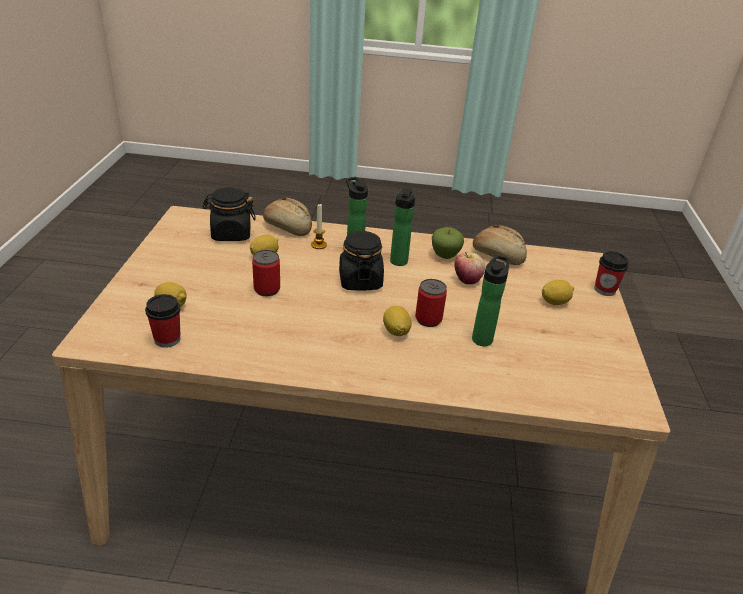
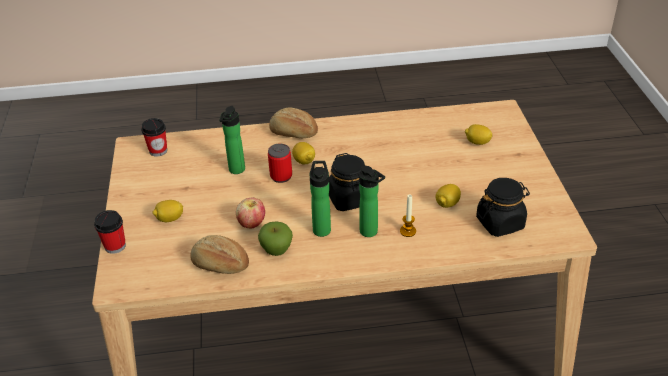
camera: 170 degrees right, 5 degrees up
(167, 339) = (456, 121): cup -> cup (158, 151)
(267, 289) = (420, 172): can -> none
(288, 227) = (453, 247): bread -> bread (293, 133)

